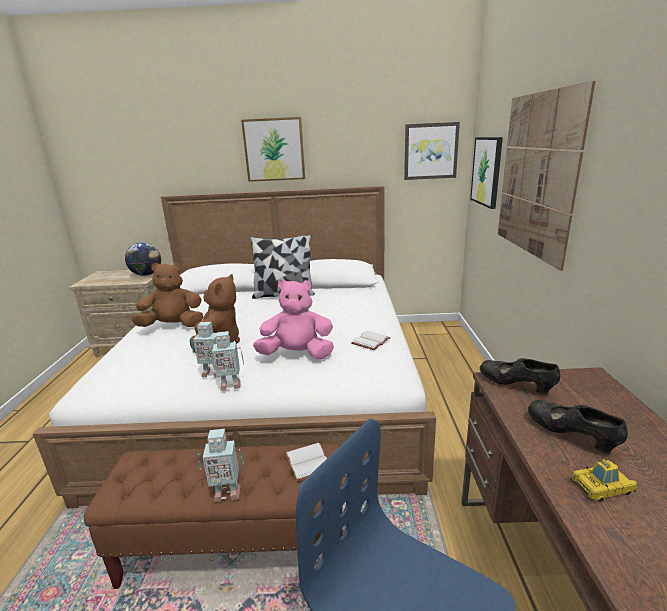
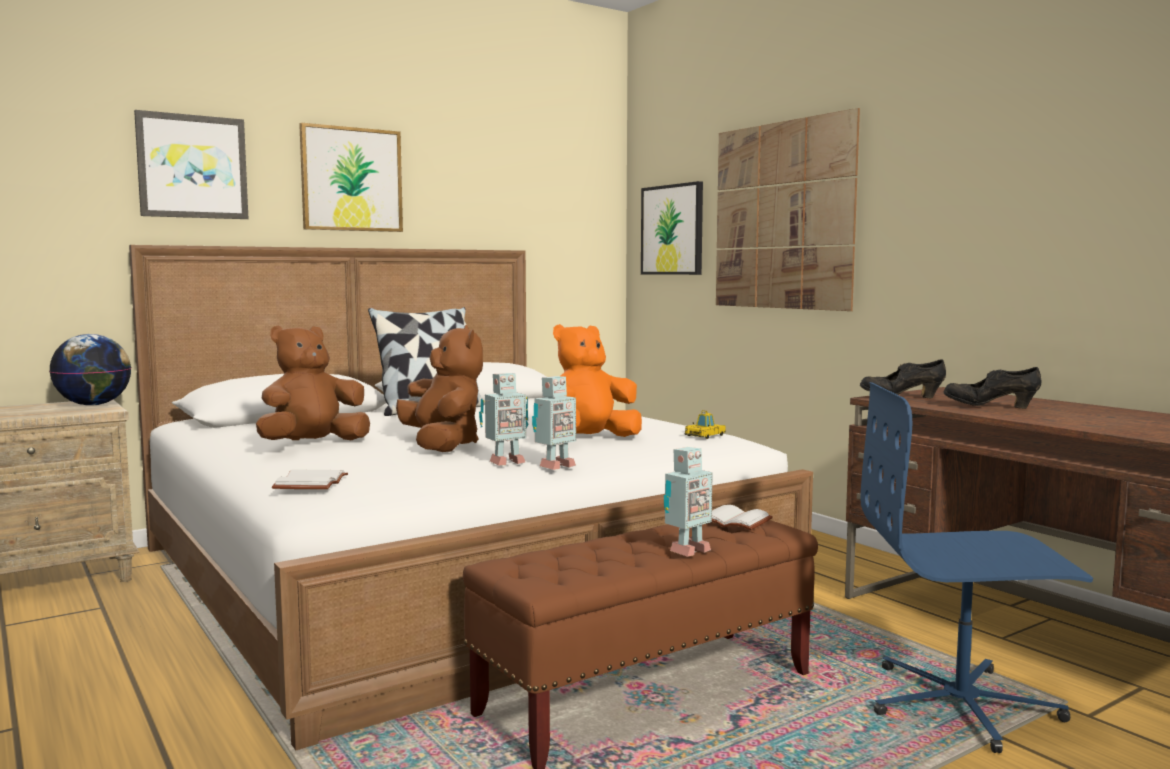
camera: 35 degrees left, 15 degrees down
(297, 354) = (589, 440): pink plush toy -> orange plush toy
(371, 342) = (661, 424): white book -> white book (312, 483)
(430, 151) = (578, 205): picture -> picture (192, 167)
(602, 487) = (1049, 416): toy car -> toy car (705, 435)

